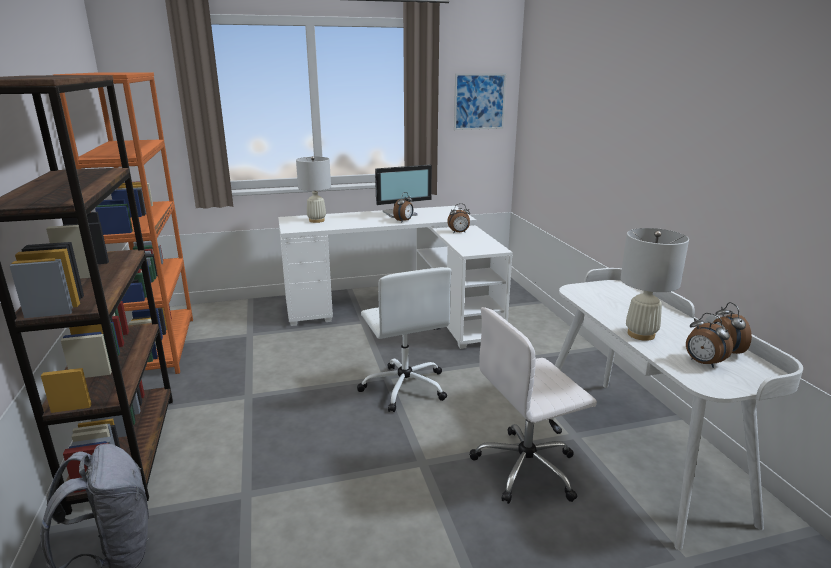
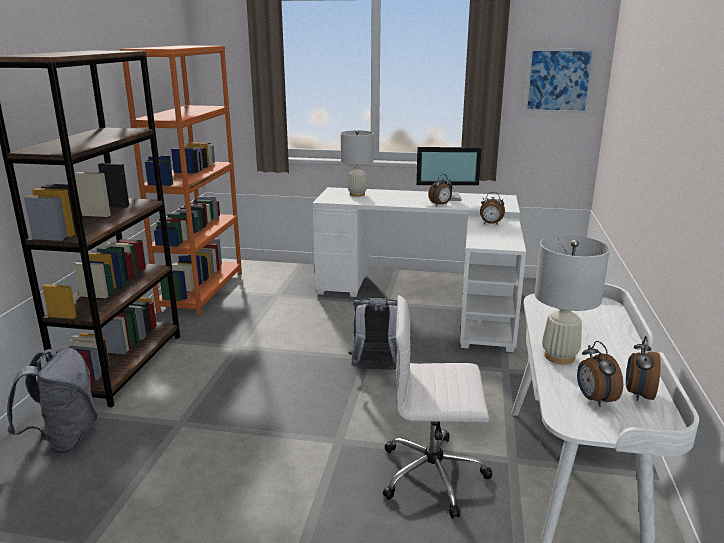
camera: 25 degrees right, 0 degrees up
(404, 387) = (376, 371): white office chair -> grey backpack

